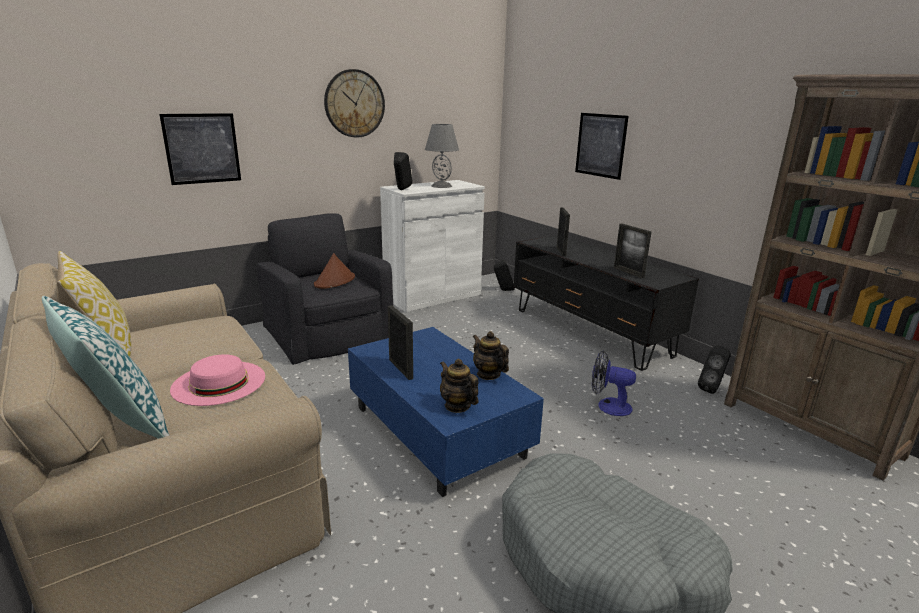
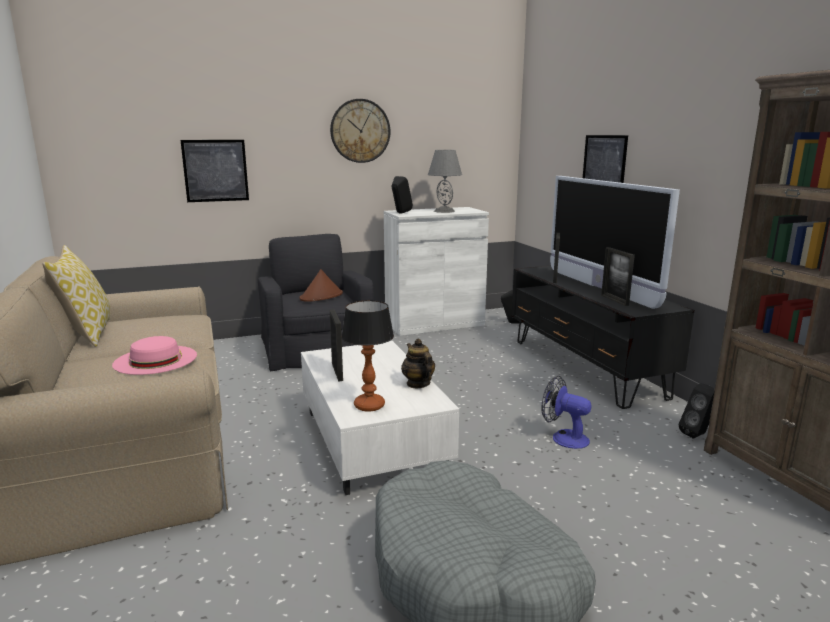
camera: 15 degrees right, 5 degrees down
(119, 423) = (63, 380): pillow -> none
(436, 430) = (372, 439): blue coffee table -> white coffee table
(457, 406) = (369, 406): teapot -> table lamp
(606, 260) = (599, 288): none -> television

